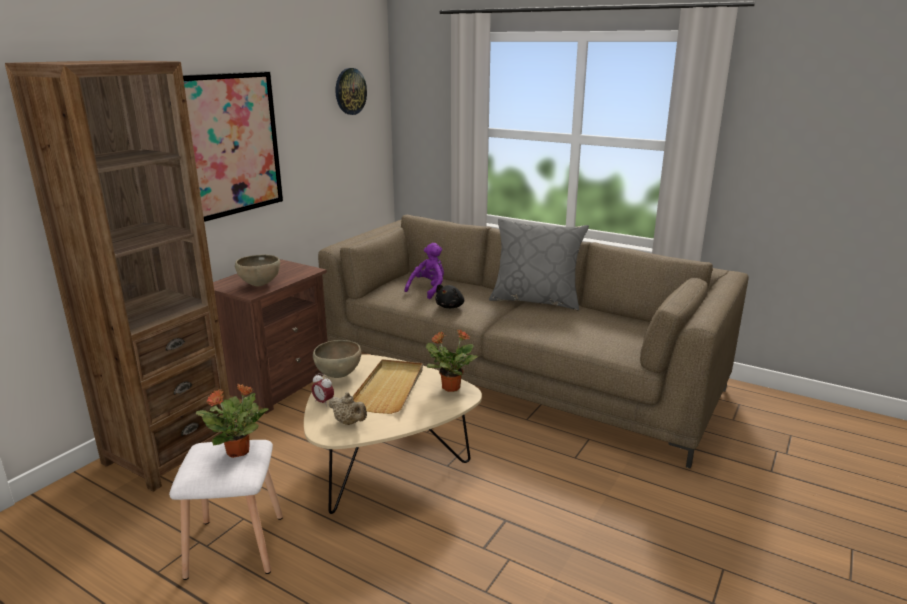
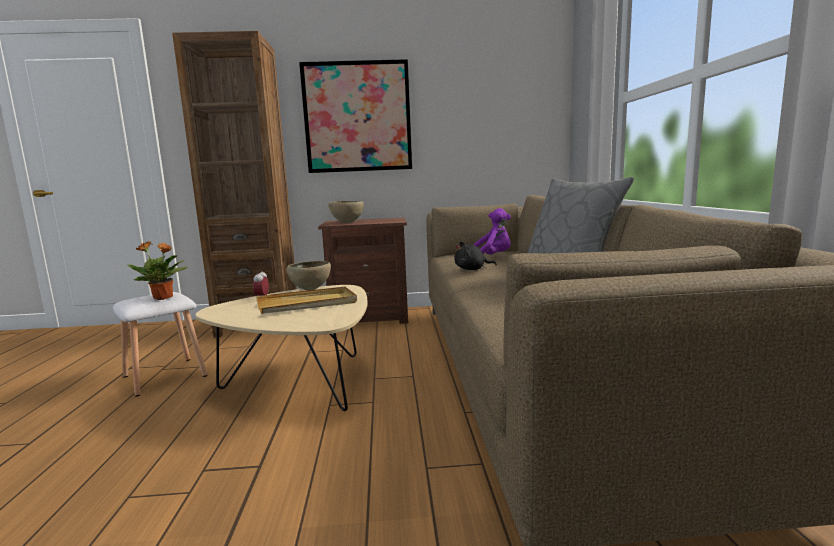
camera: 55 degrees right, 10 degrees down
(349, 422) = (235, 309): beige teapot -> none
(350, 91) = (509, 80): wall clock -> none
(450, 387) = (335, 316): potted plant -> none

